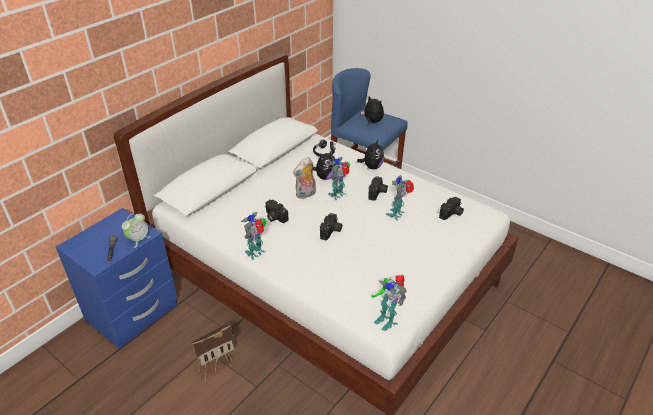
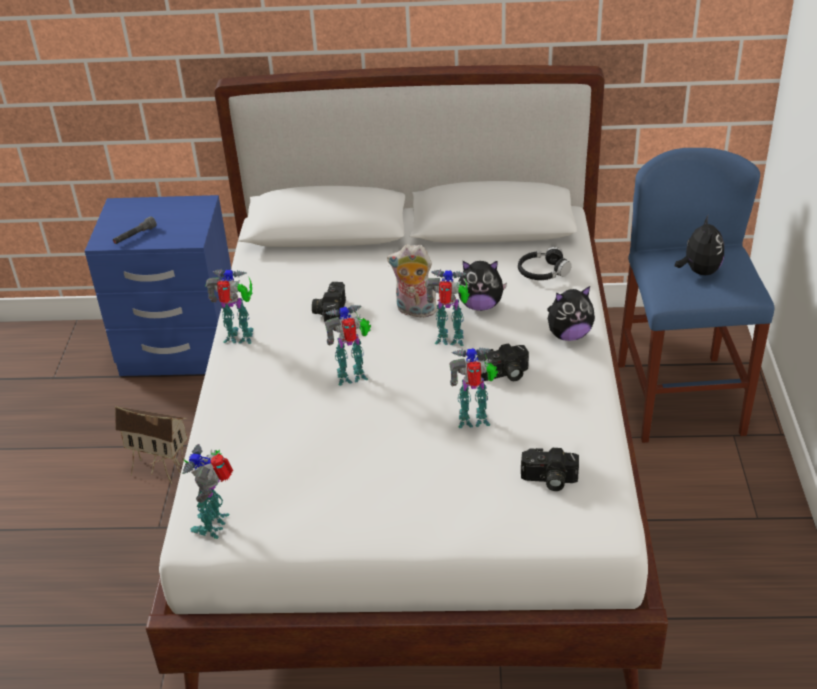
camera: 55 degrees right, 0 degrees up
(138, 239) = (173, 240): alarm clock -> none
(331, 232) = (353, 377): camera -> toy robot

